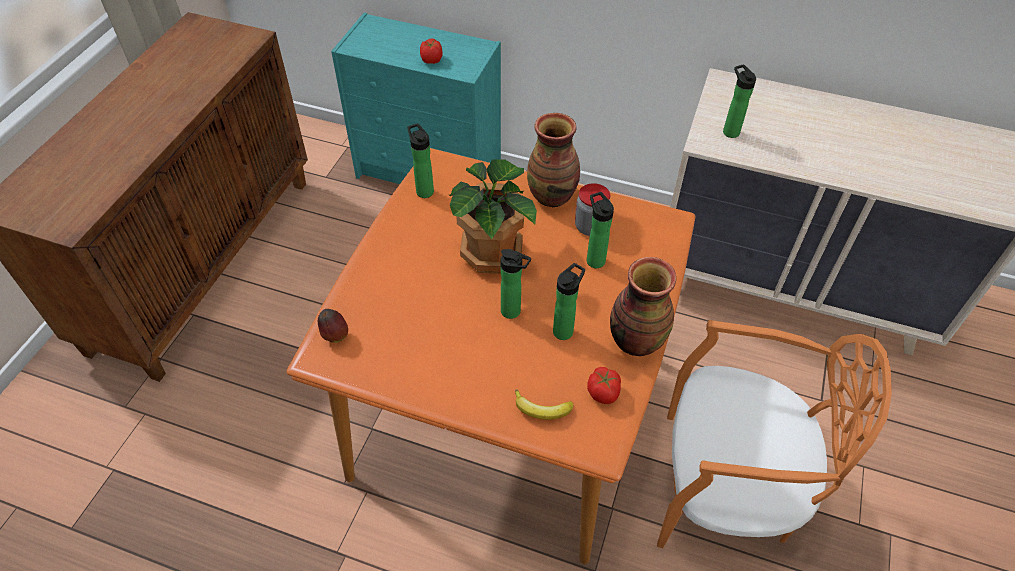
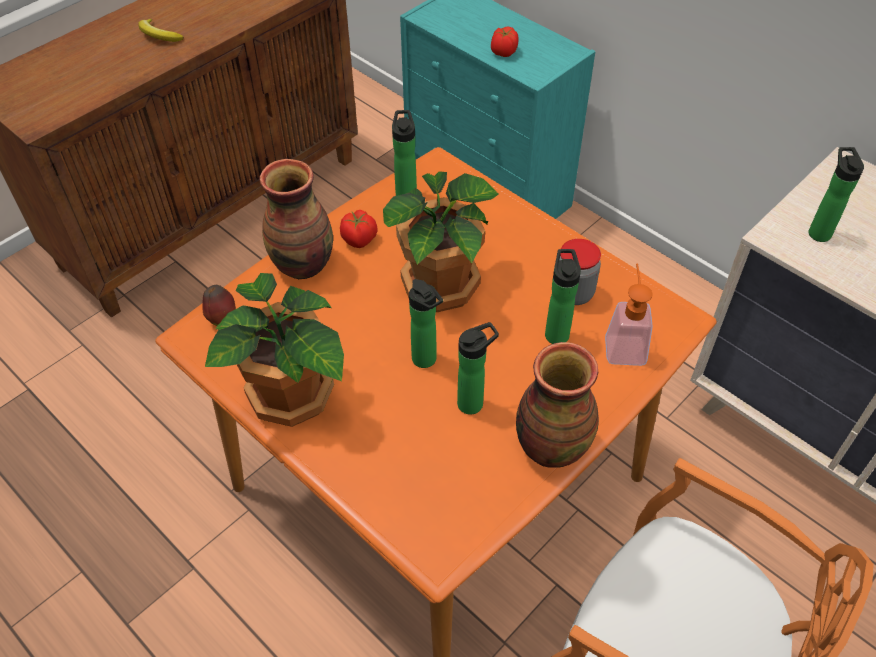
camera: 25 degrees right, 0 degrees up
(427, 376) = (291, 398): none -> potted plant
(541, 410) = (394, 484): banana -> banana (159, 36)
(552, 196) = (549, 243): vase -> vase (304, 264)
(603, 393) = (476, 492): tomato -> tomato (359, 239)
(644, 251) = (624, 344): none -> soap dispenser

